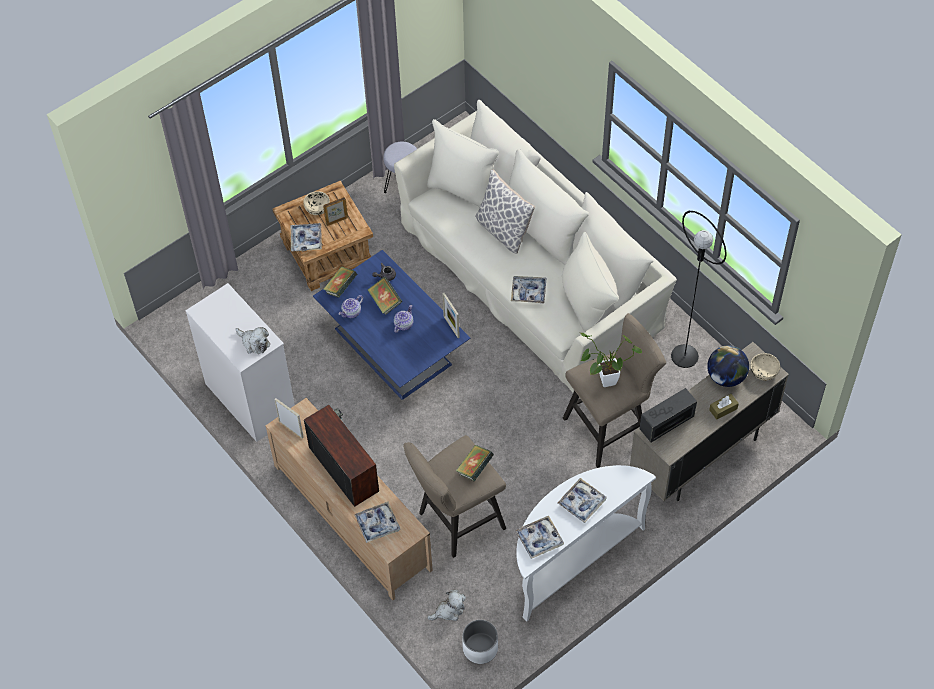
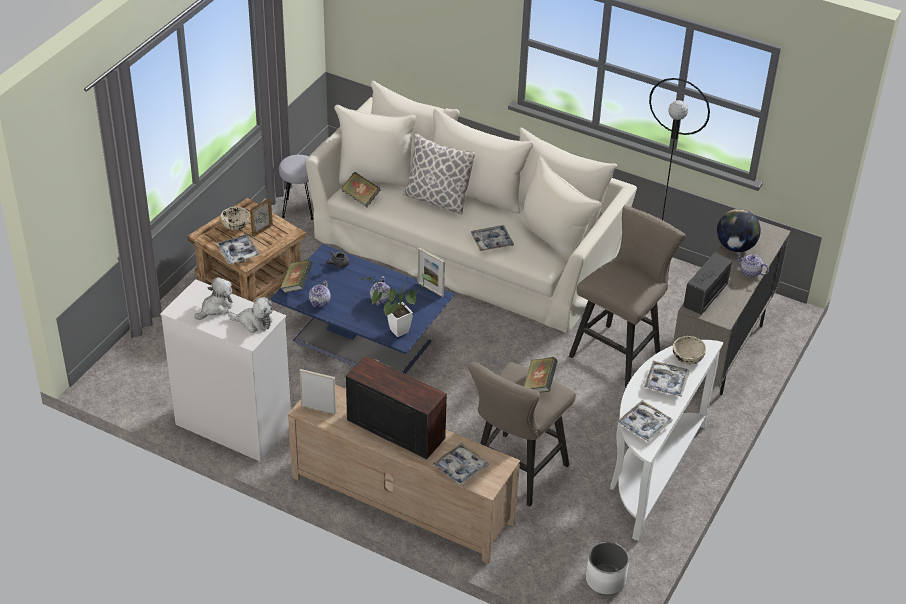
camera: 25 degrees left, 15 degrees down
(385, 301) = (350, 285): book -> book (360, 198)
(449, 610) = (553, 555): plush toy -> plush toy (216, 308)
(603, 381) = (621, 281): potted plant -> potted plant (395, 332)
(723, 409) = (750, 272): brown tissue box -> teapot
(763, 371) = (766, 234): beige bowl -> beige bowl (687, 357)

